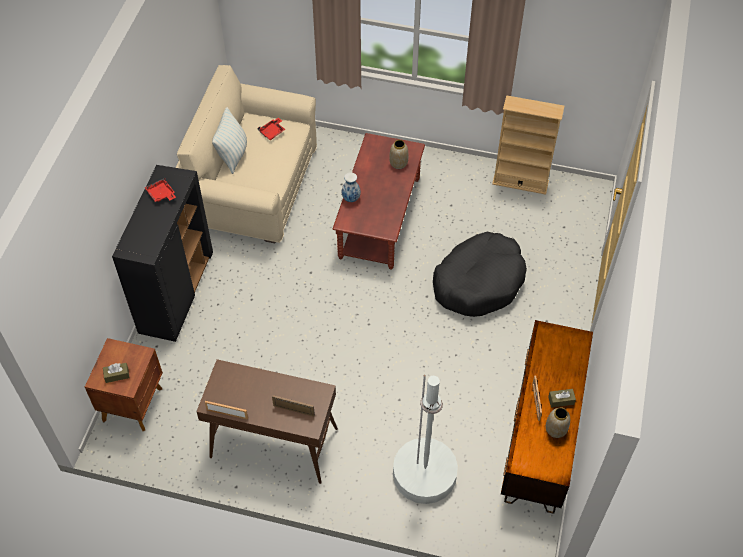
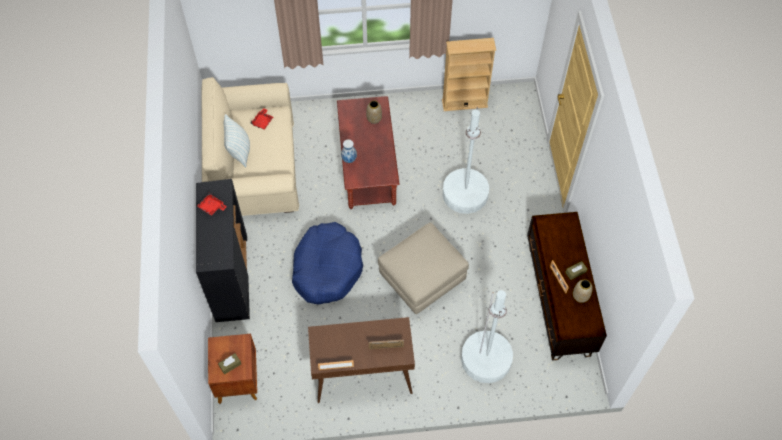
camera: 20 degrees left, 5 degrees up
(285, 314) = (327, 268): none -> blue dog bed
(387, 361) = (422, 280): none -> beige ottoman
(478, 282) = (465, 194): black dog bed -> white floor lamp

